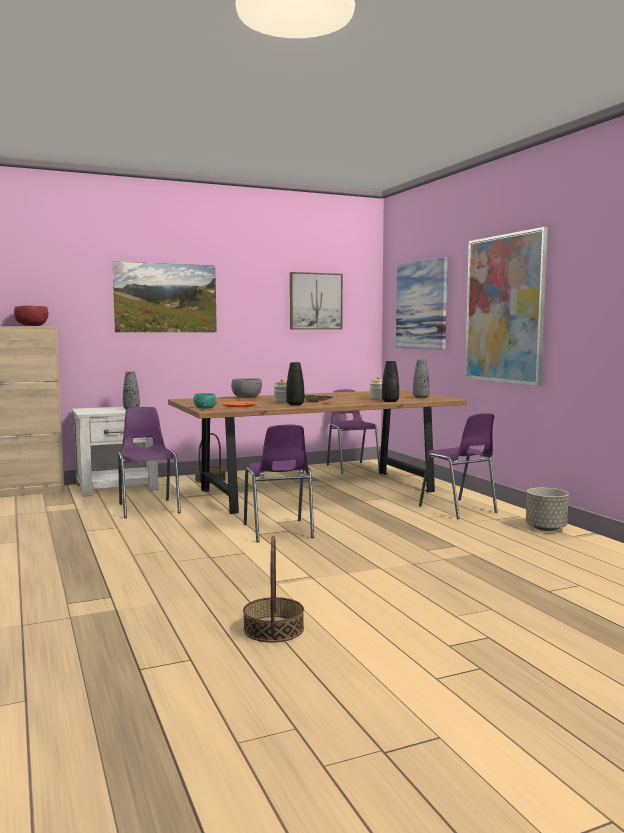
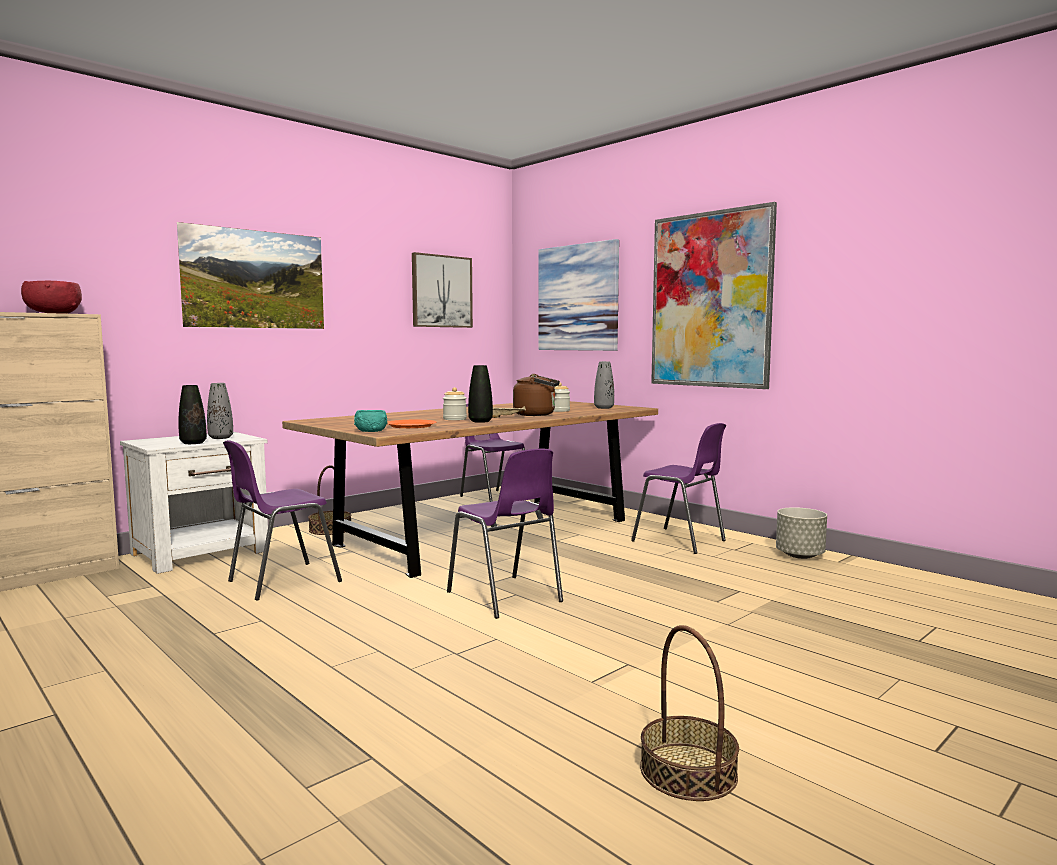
camera: 20 degrees left, 0 degrees up
(148, 508) = (281, 582): purple chair -> purple chair turned 90 degrees counterclockwise
(246, 398) = (391, 415): grey bowl -> none
(351, 401) = (537, 415): none -> brown kettle
(390, 401) = (583, 413): black vase -> black vase (193, 443)

